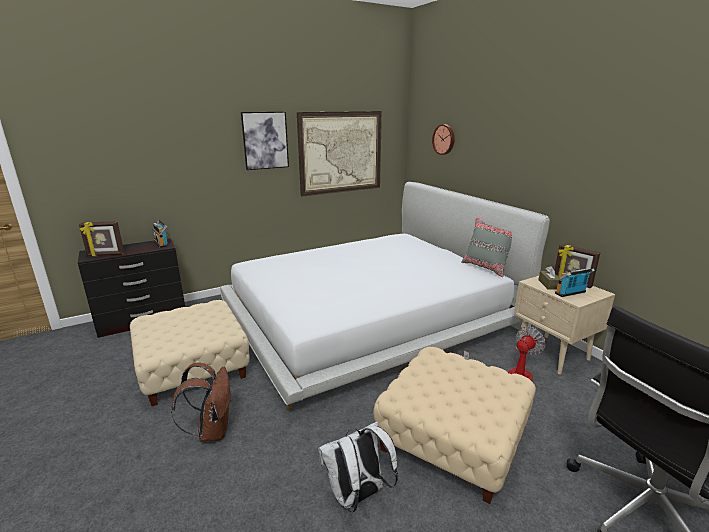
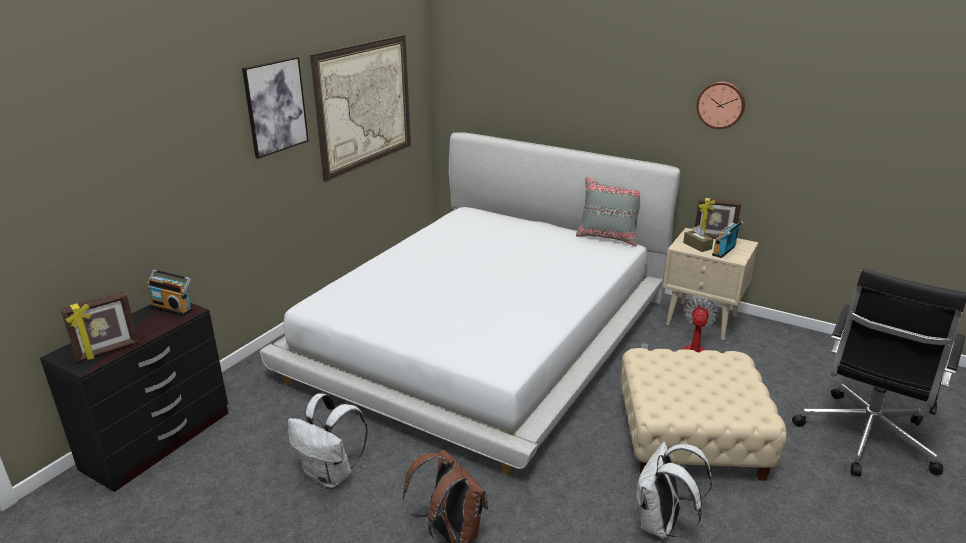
camera: 30 degrees left, 5 degrees up
(193, 367) = (331, 475): beige ottoman -> white backpack
(444, 139) = (505, 72): wall clock -> wall clock (721, 105)

